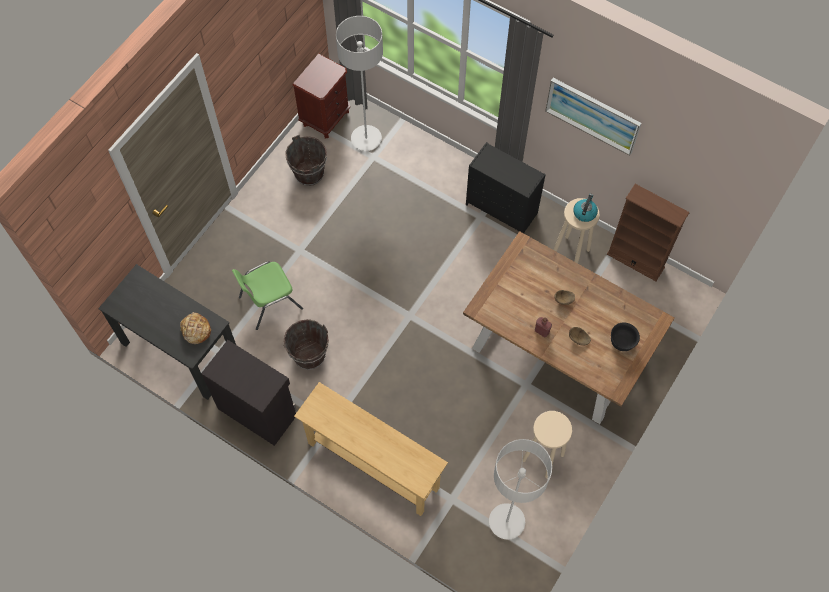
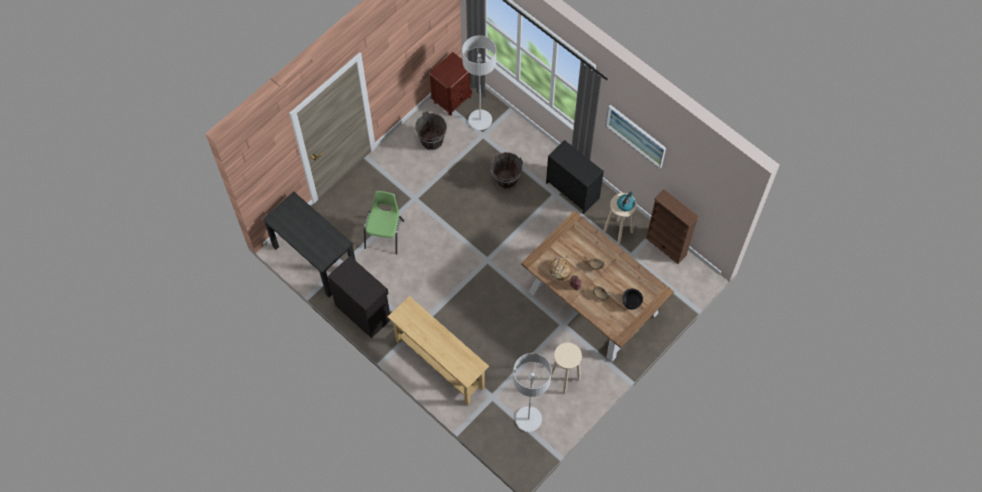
camera: 10 degrees right, 0 degrees up
(196, 330) = (328, 245): bread -> bread (559, 270)
(269, 302) = (385, 234): green chair -> green chair turned 120 degrees clockwise
(309, 355) = (408, 277): brown bucket -> brown bucket (506, 179)

